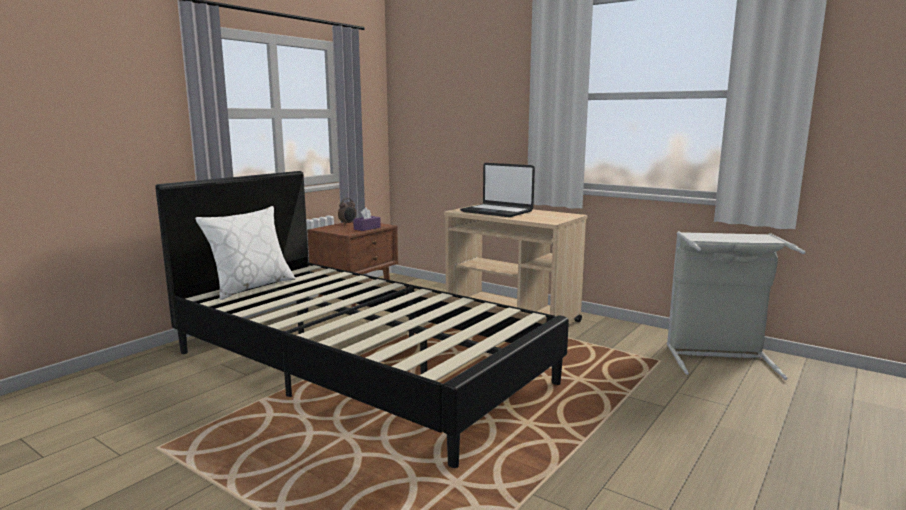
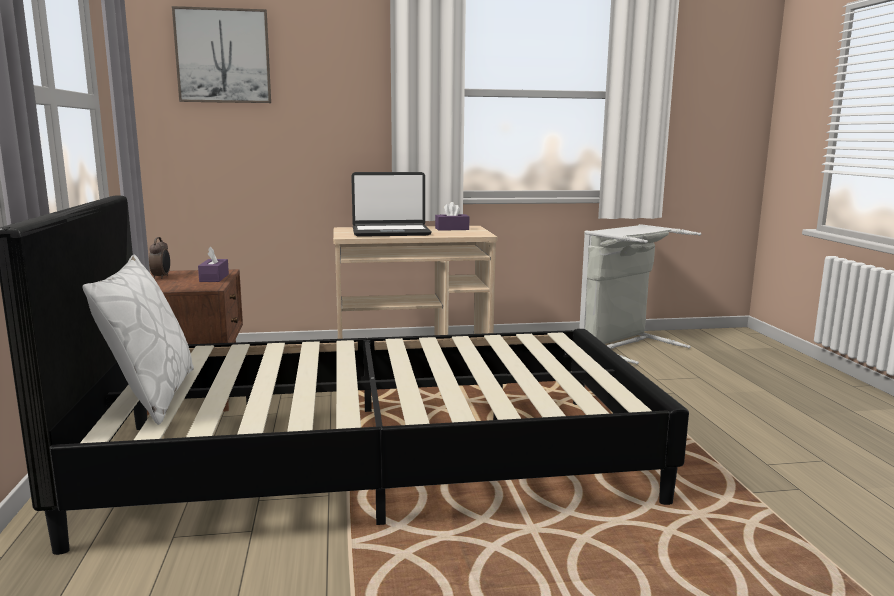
camera: 45 degrees left, 0 degrees up
(433, 77) = (223, 56): none -> picture
(550, 215) = (452, 229): none -> purple tissue box

